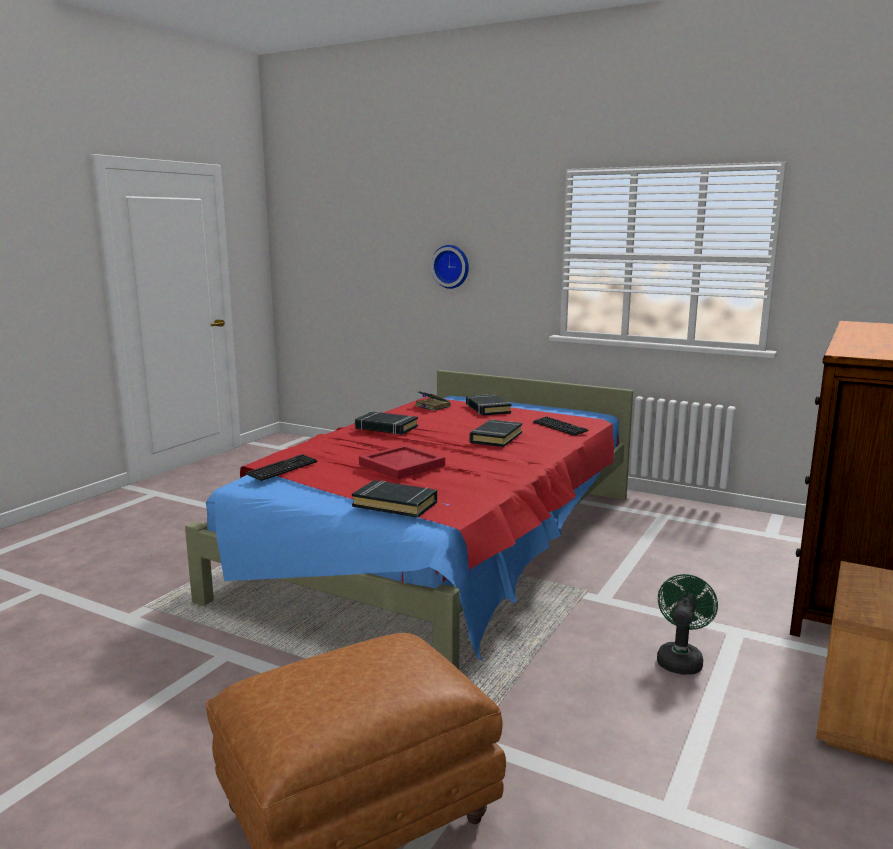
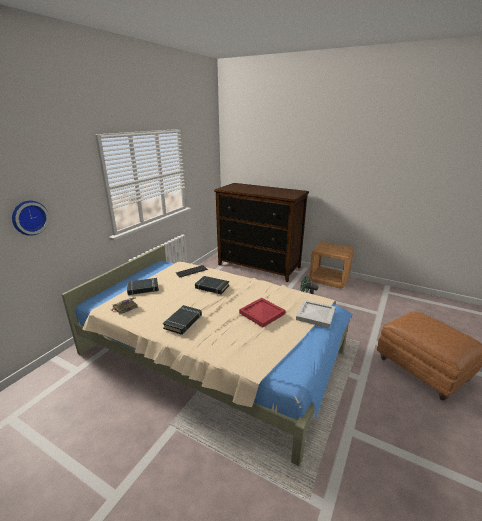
camera: 90 degrees left, 10 degrees up
(282, 469) = (271, 358): keyboard -> none
(395, 504) = (315, 315): black book -> white tray
(442, 544) = (214, 352): red bed -> beige bed

